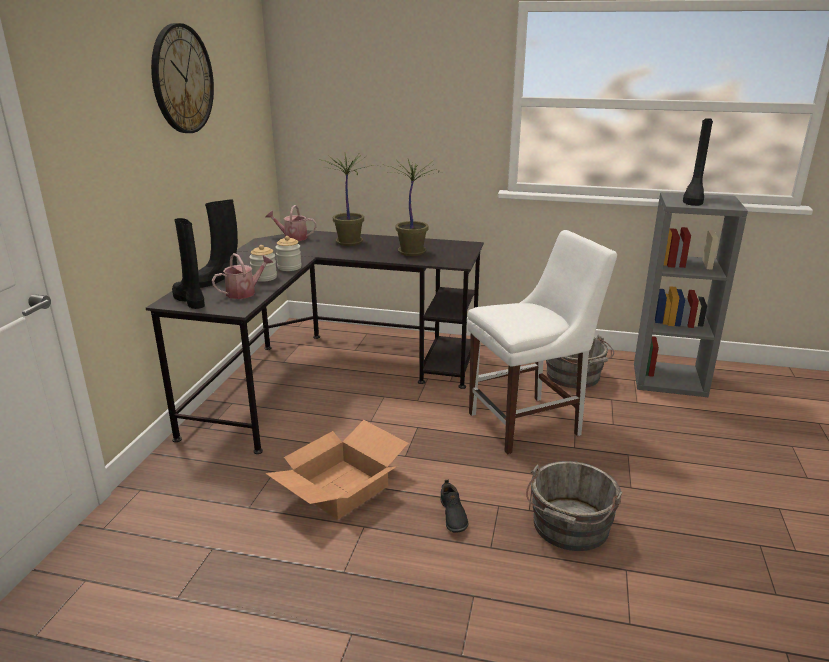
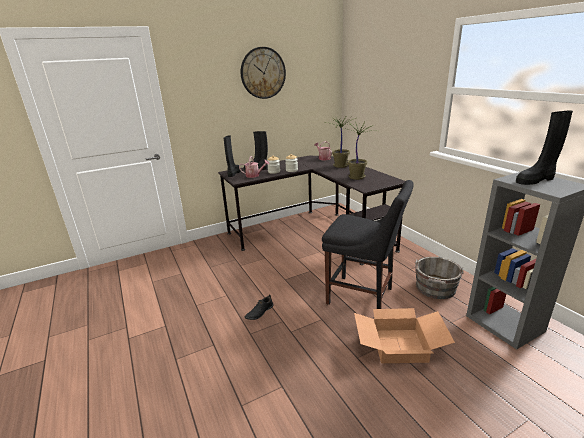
camera: 50 degrees right, 0 degrees up
(341, 489) = (243, 278): cardboard box -> cardboard box (398, 346)
(529, 423) = (363, 297): white chair -> black chair
(569, 528) = (292, 351): grey bucket -> none

